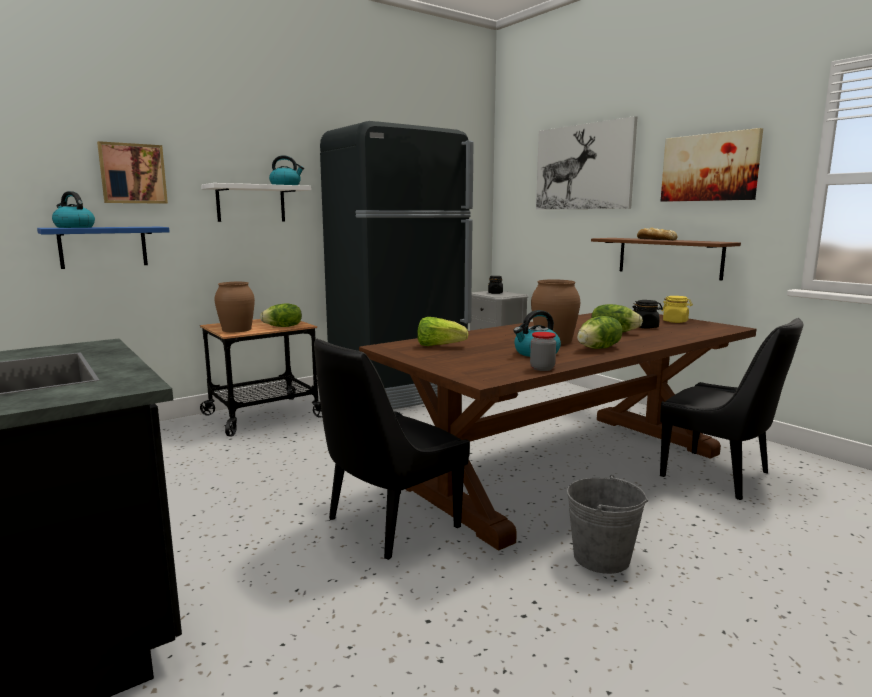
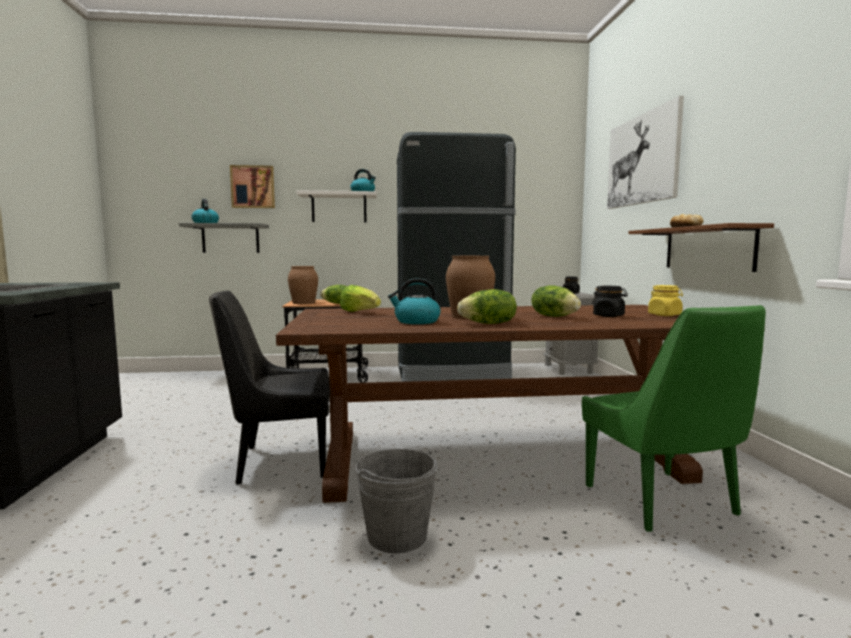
camera: 30 degrees right, 5 degrees down
(103, 247) = (230, 238): blue shelf -> grey shelf
(542, 368) = (378, 329): jar -> none
(709, 167) = (744, 137): picture -> none
(719, 476) = (663, 502): black chair -> green chair

